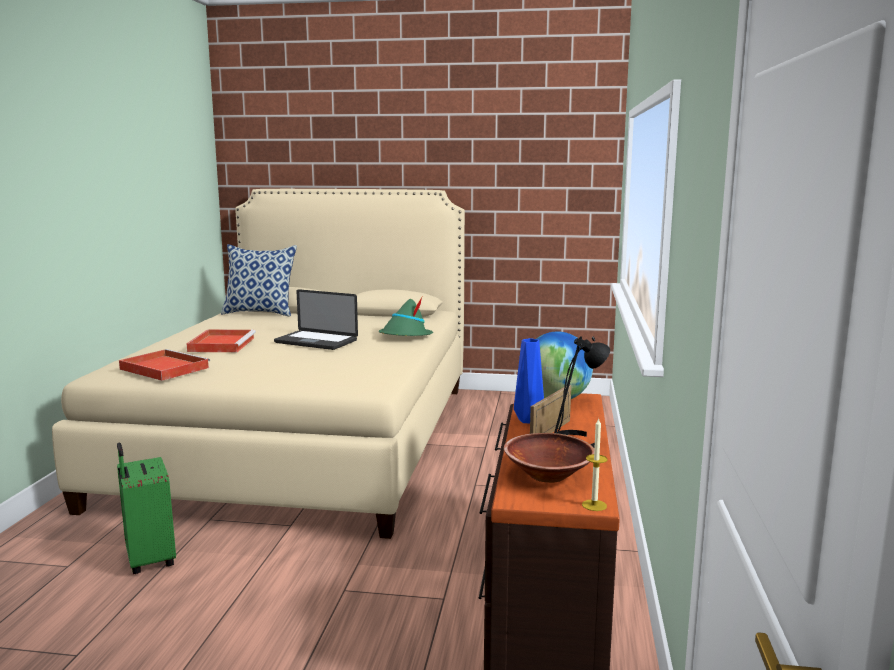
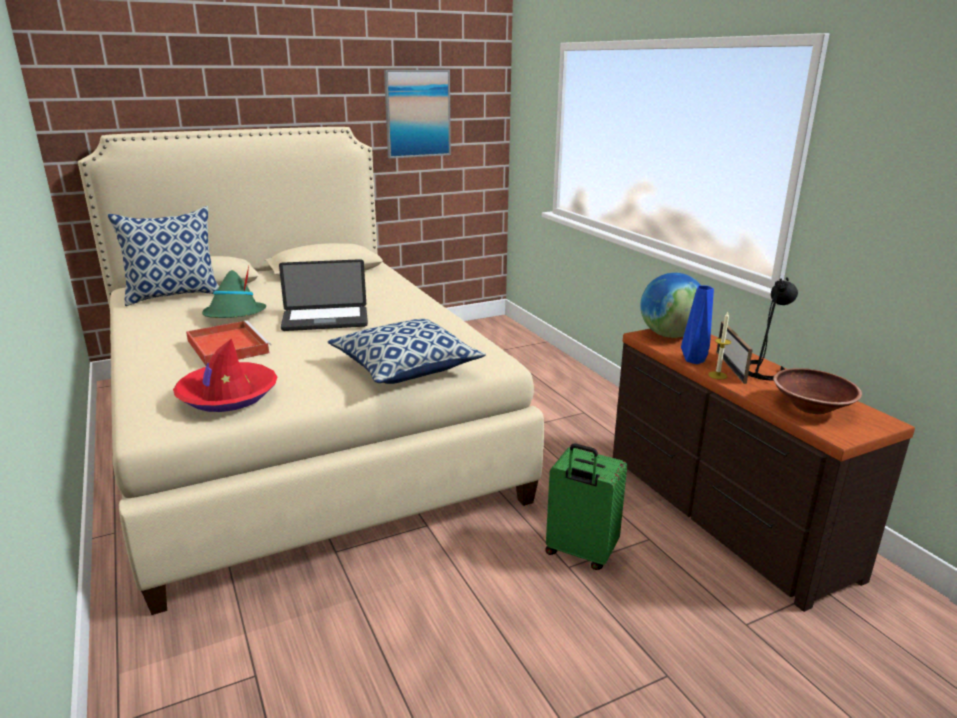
camera: 35 degrees left, 10 degrees up
(148, 560) = (342, 624): green suitcase -> green suitcase (580, 553)
(163, 368) = (228, 395): red tray -> red hat
(301, 378) = (406, 368): none -> pillow
(405, 336) = (399, 296): green hat -> green hat (235, 315)
(517, 181) = (417, 113): none -> picture
(594, 505) = (886, 422): candle -> candle (717, 375)

